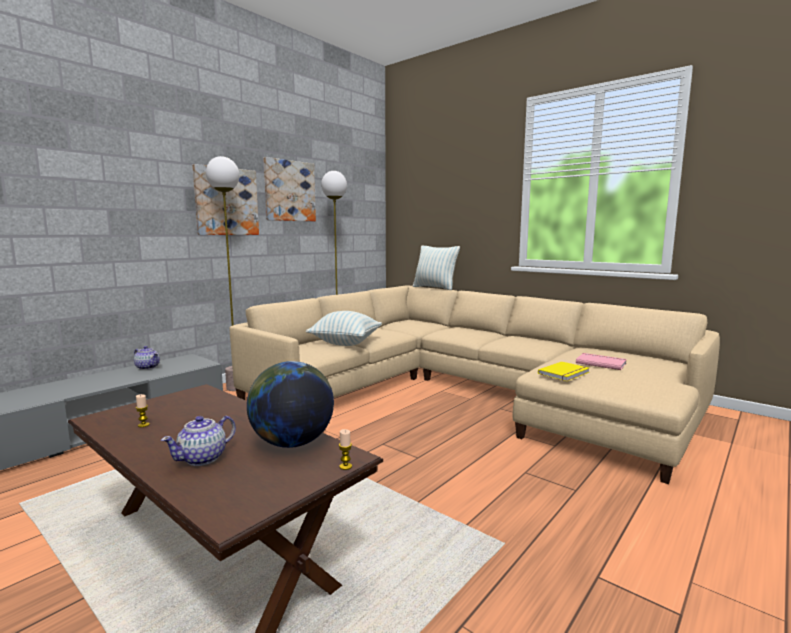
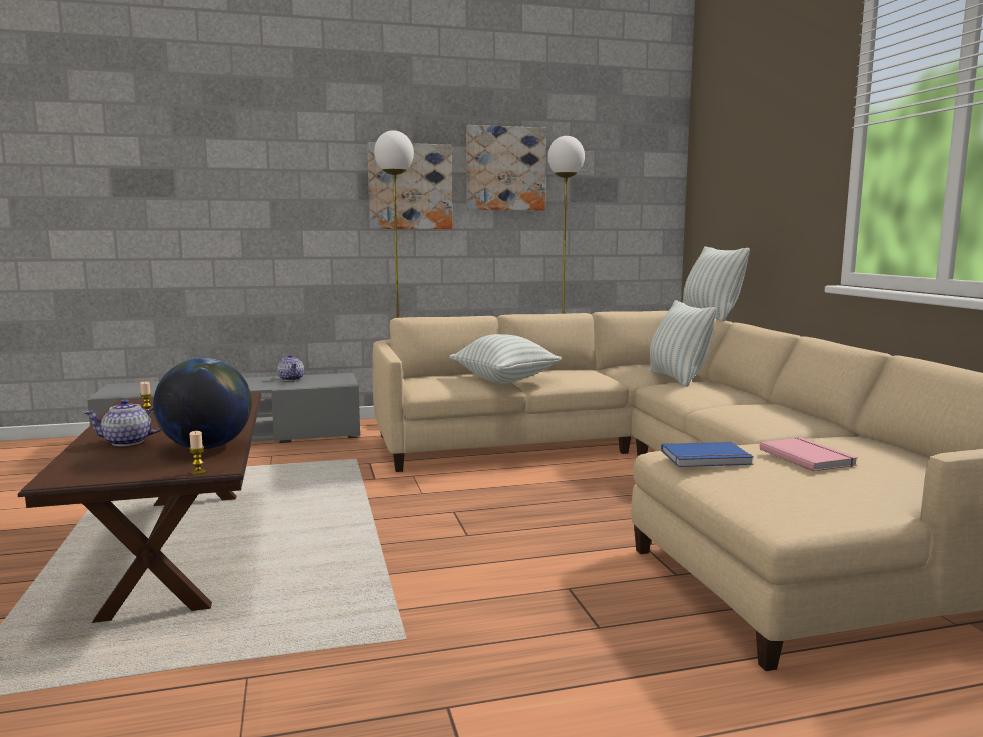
camera: 35 degrees right, 0 degrees up
(439, 327) = (677, 378): none -> pillow
(565, 373) = (707, 458): yellow book -> blue book

